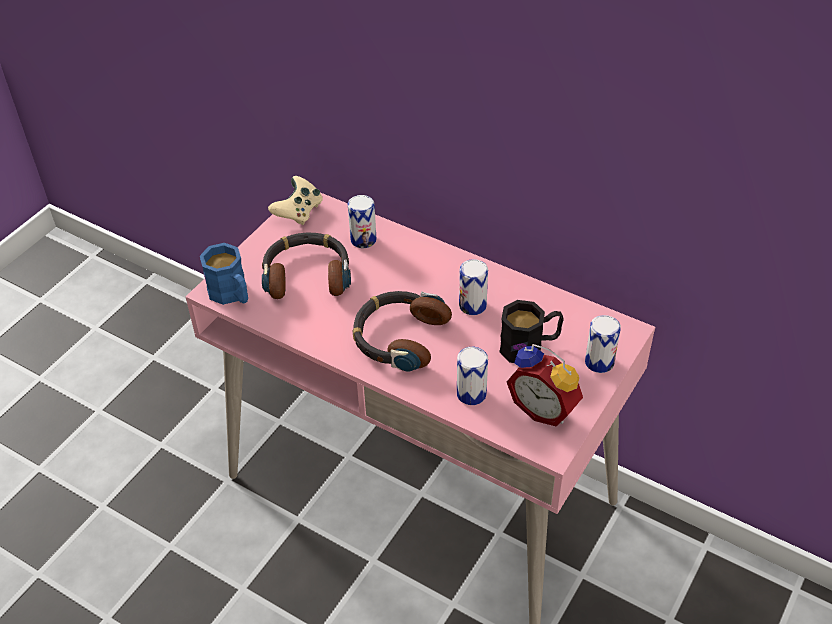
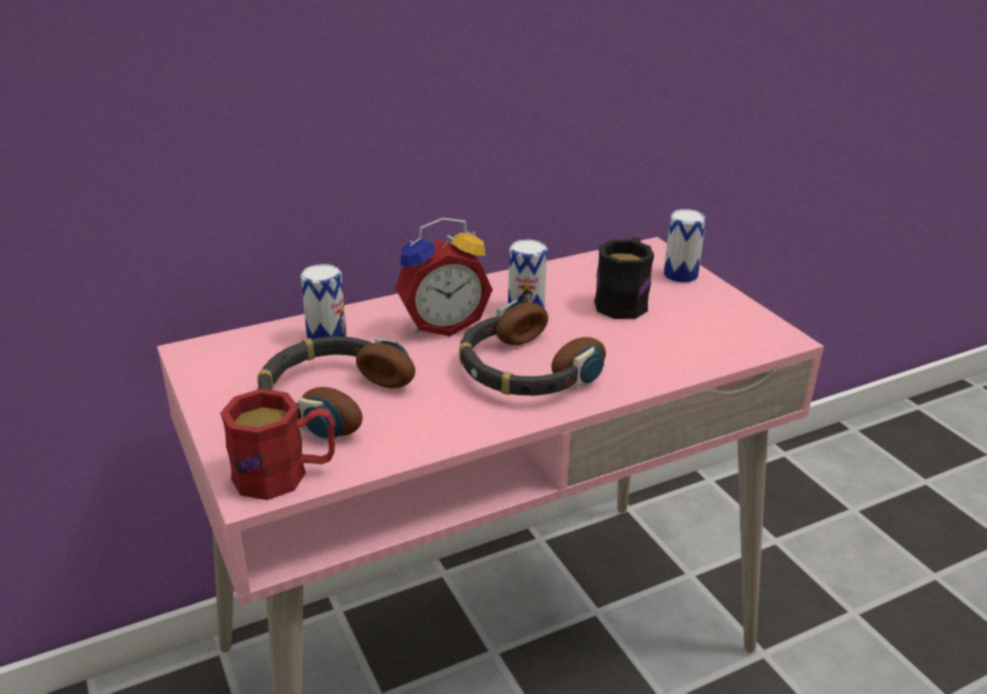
camera: 60 degrees left, 15 degrees down
(232, 294) = (285, 474): blue mug -> red mug
(298, 212) = (204, 365): beige game controller -> none
(471, 394) = (663, 356): can -> none
(545, 408) = (721, 322): alarm clock -> alarm clock (442, 324)

